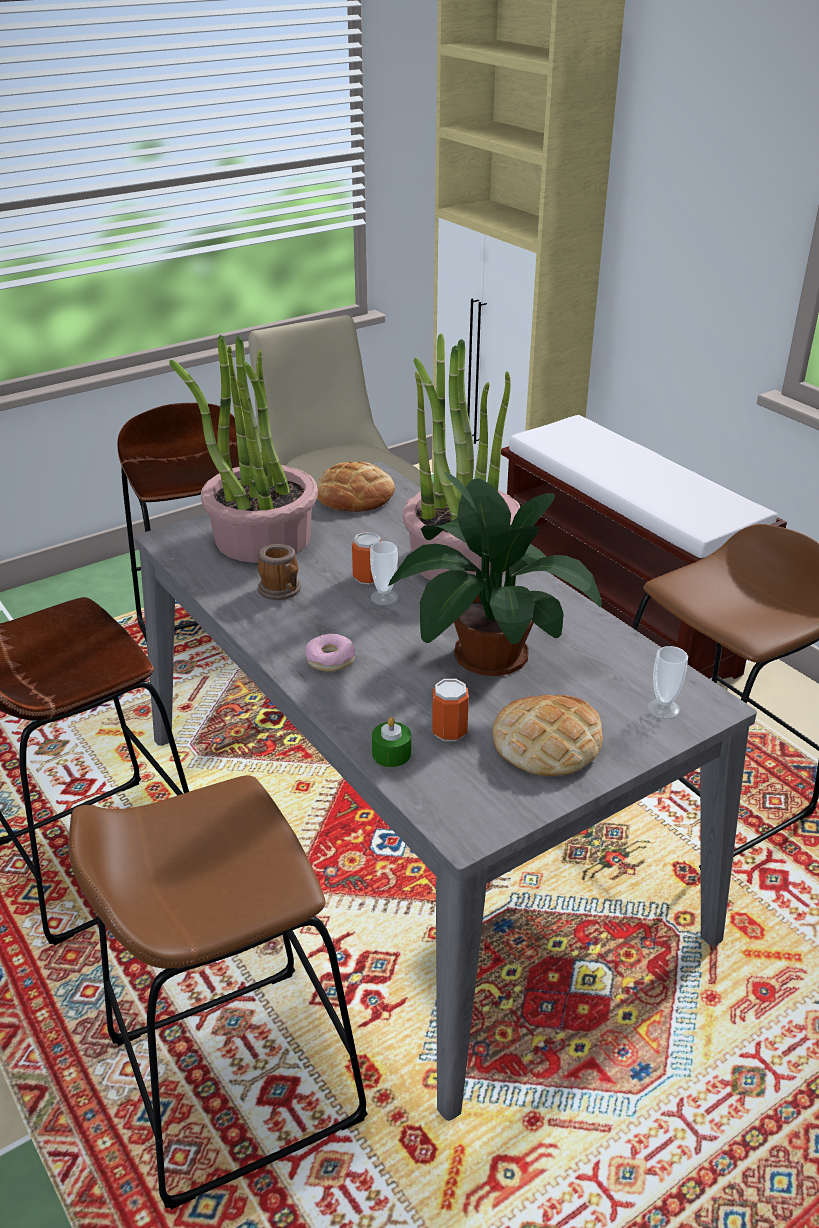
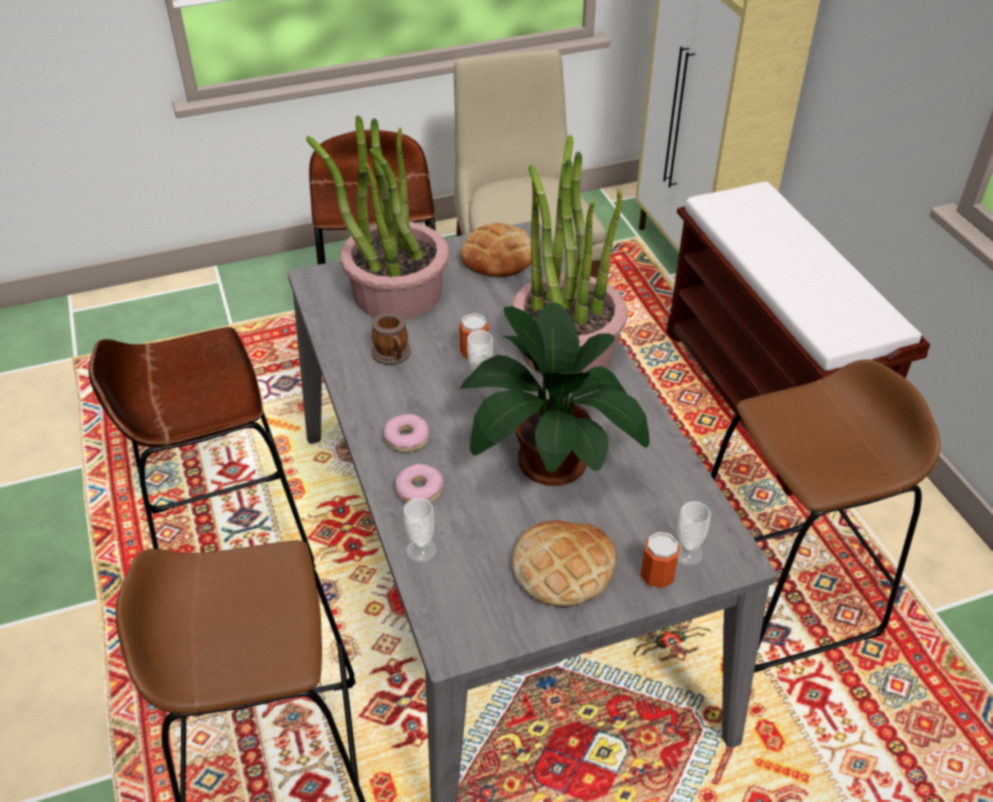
camera: 15 degrees right, 10 degrees up
(365, 702) = (420, 490): none -> donut
(391, 754) = (421, 550): green candle -> cup
(449, 731) = (481, 537): can -> can (657, 576)

